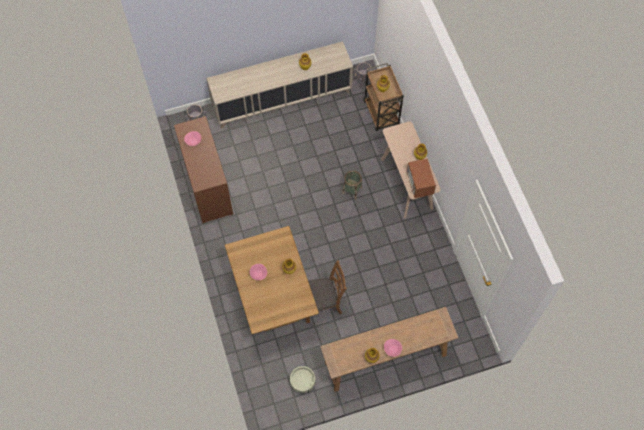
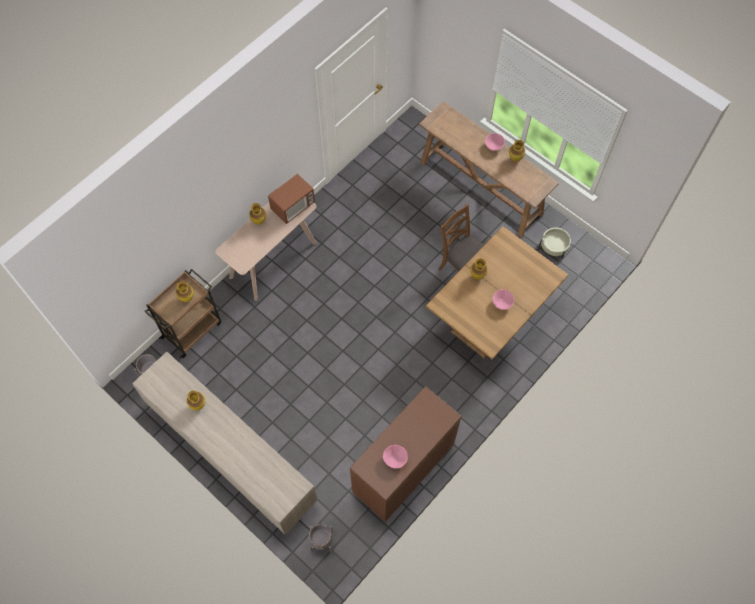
camera: 120 degrees left, 0 degrees up
(352, 190) = (313, 309): basket -> none

